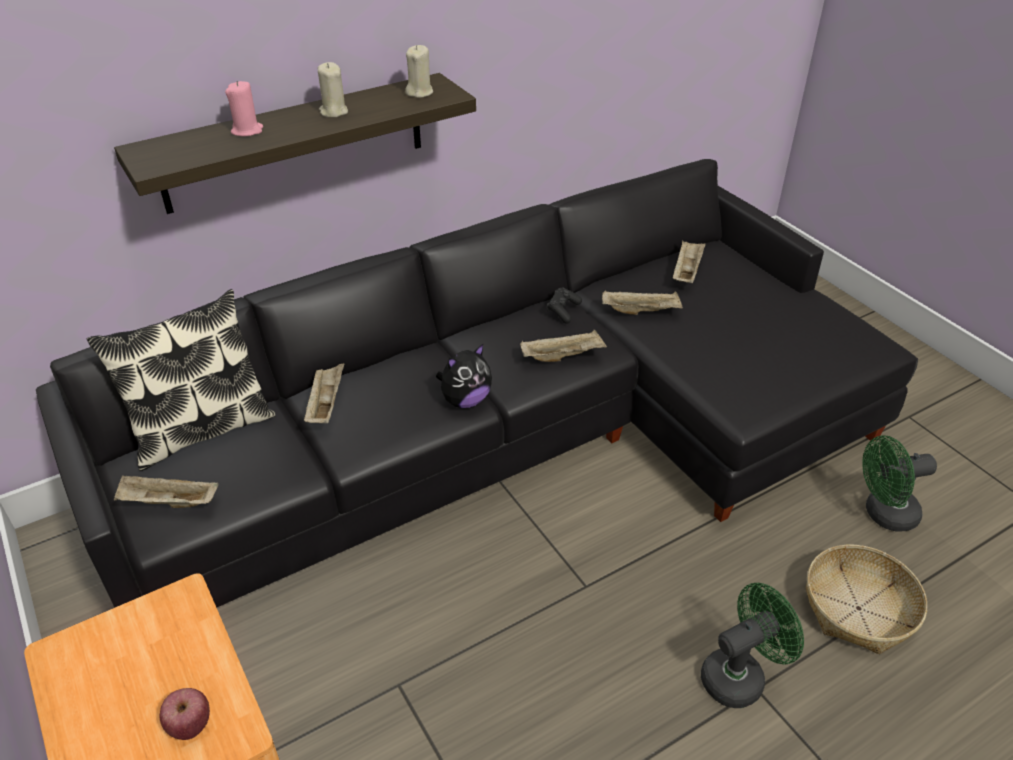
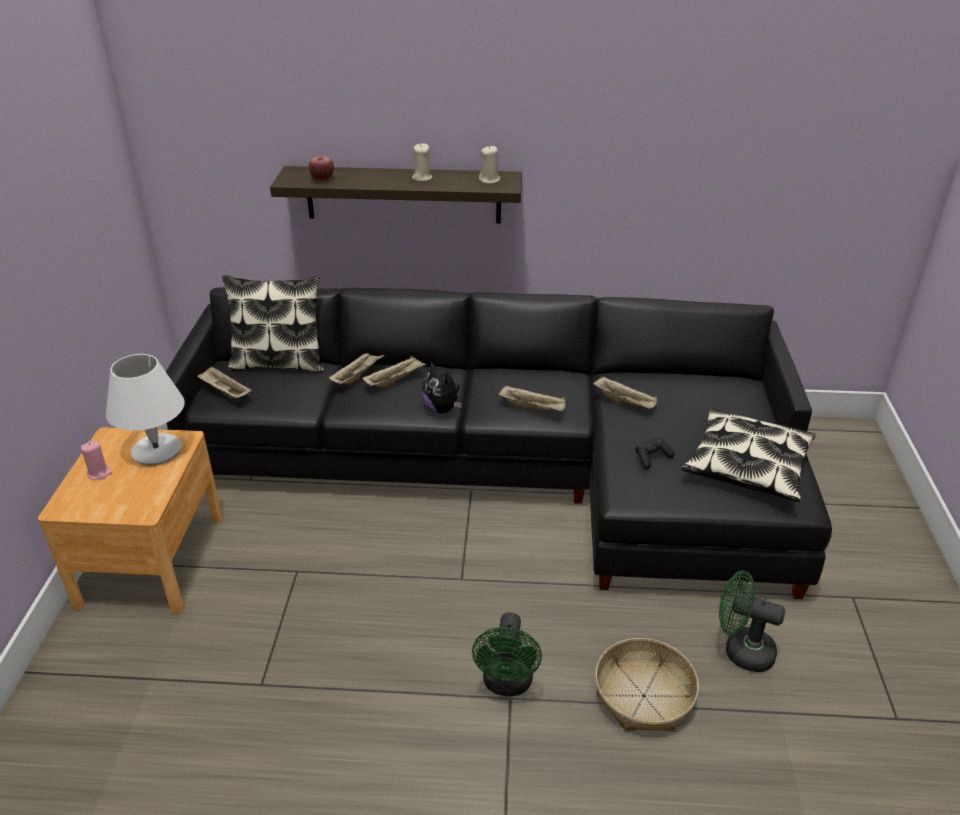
camera: 35 degrees right, 5 degrees down
(158, 635) = (156, 450): none -> white table lamp
(190, 725) = (130, 497): apple -> apple (322, 179)
(247, 131) = (360, 176): pink candle -> pink candle (99, 473)
(465, 400) = (442, 409): plush toy -> plush toy turned 60 degrees clockwise
(563, 311) = (568, 381): black game controller -> black game controller (652, 458)
(686, 272) = (694, 390): beige tray -> beige tray (395, 380)
(740, 675) = (507, 684): green fan -> green fan turned 90 degrees clockwise
(808, 329) = (747, 465): none -> pillow

